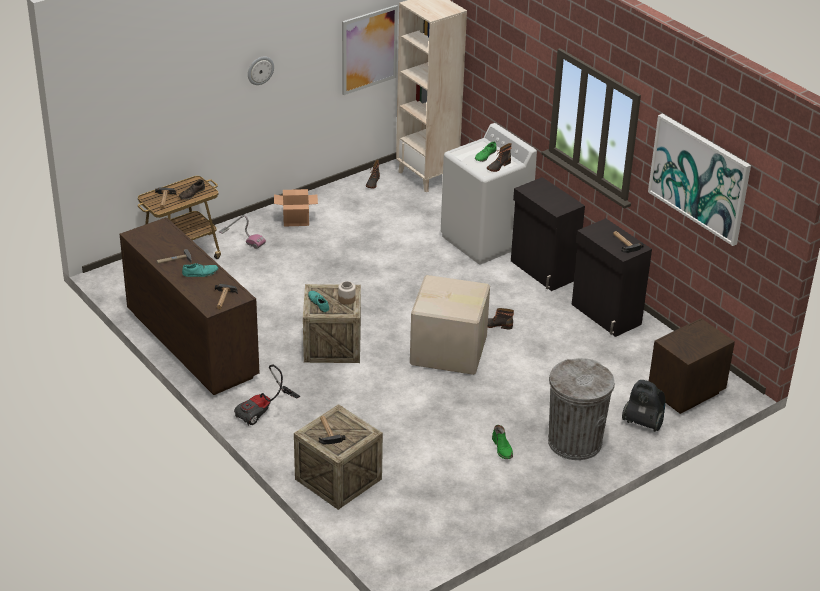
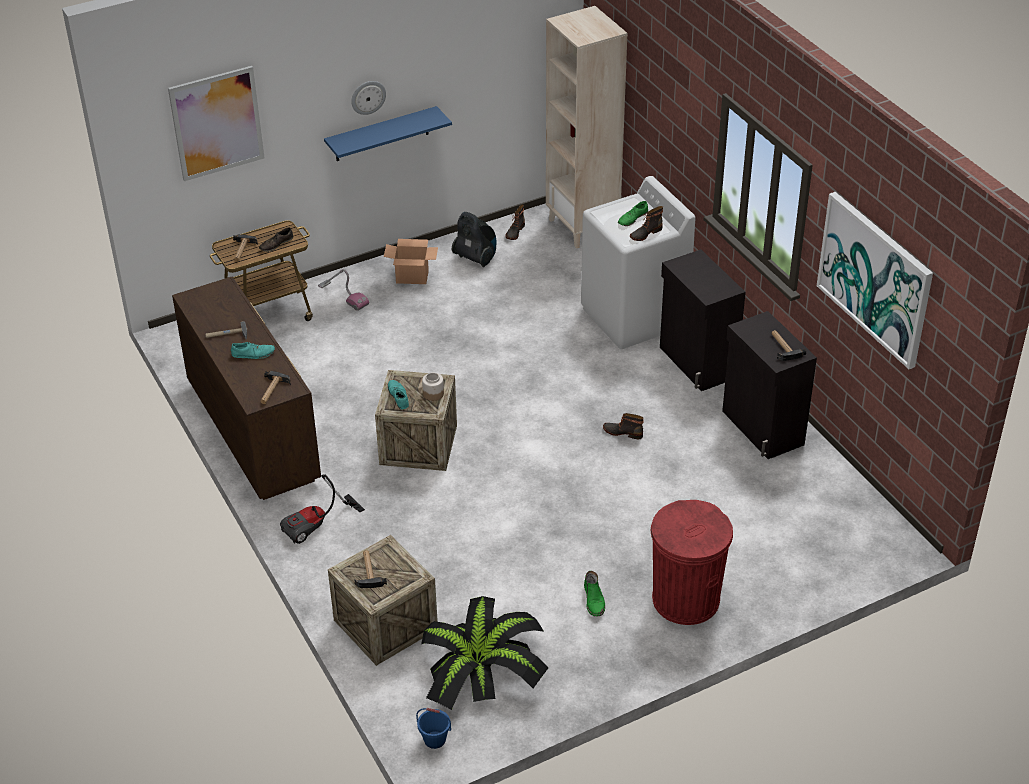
camera: 10 degrees right, 5 degrees up
(269, 102) = (381, 134): none -> blue shelf
(369, 49) = (511, 73): picture -> picture (217, 123)
(399, 559) = (434, 740): none -> blue bucket
(424, 502) = (482, 666): none -> potted plant
(449, 351) = (557, 464): cardboard box -> none
(574, 442) = (685, 599): grey trash can -> red trash can
(643, 422) = (777, 580): vacuum cleaner -> vacuum cleaner (476, 258)
(684, 393) = (838, 543): brown nightstand -> none

